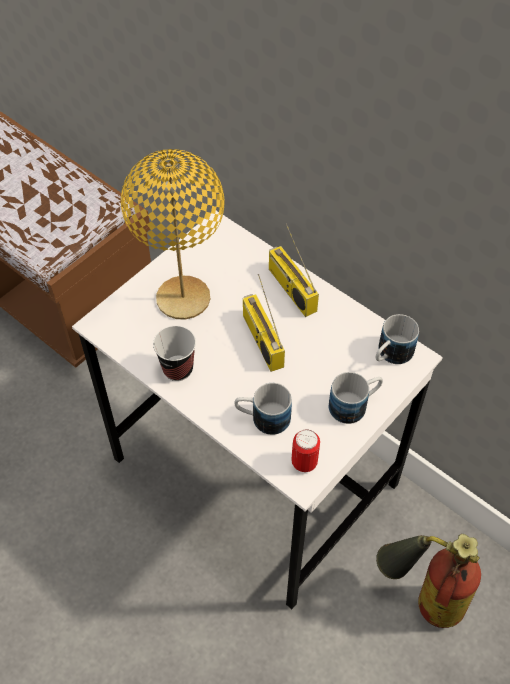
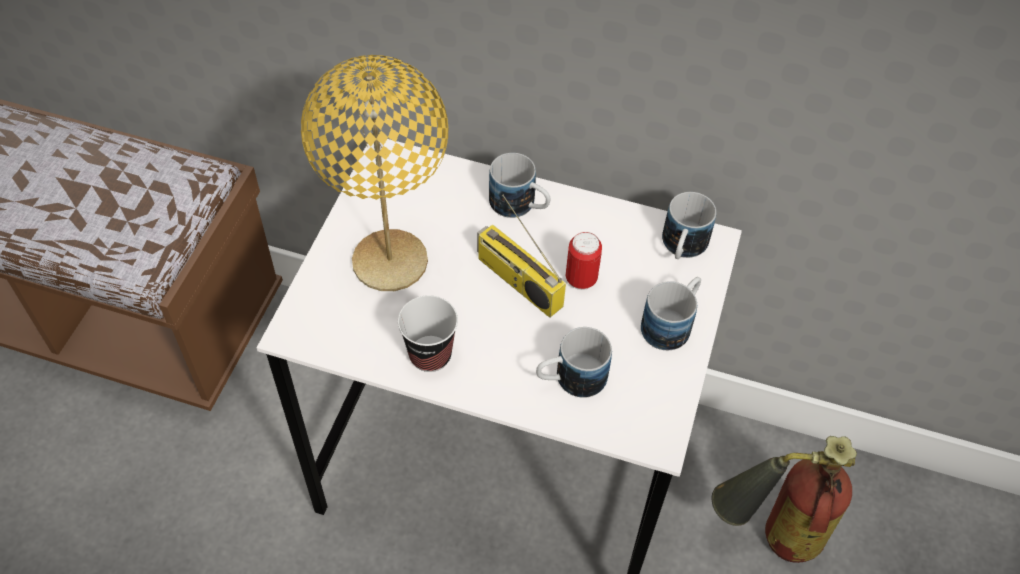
camera: 25 degrees left, 0 degrees up
(290, 289) = (520, 206): radio -> mug
(304, 463) = (649, 416): can -> can (581, 279)

